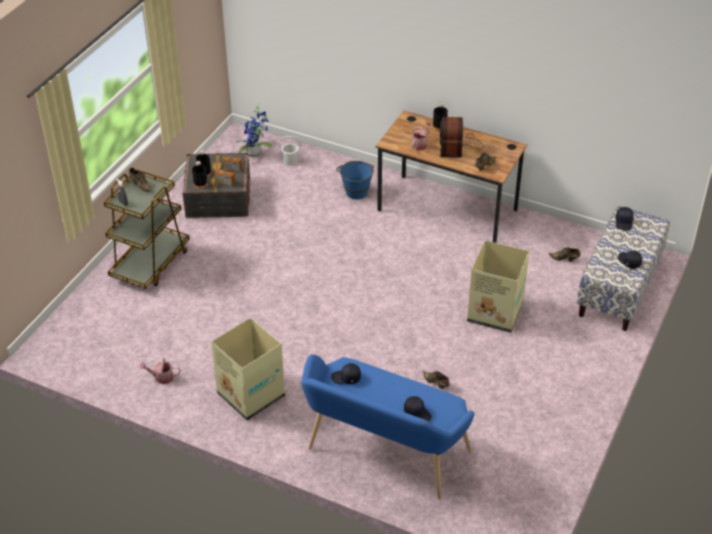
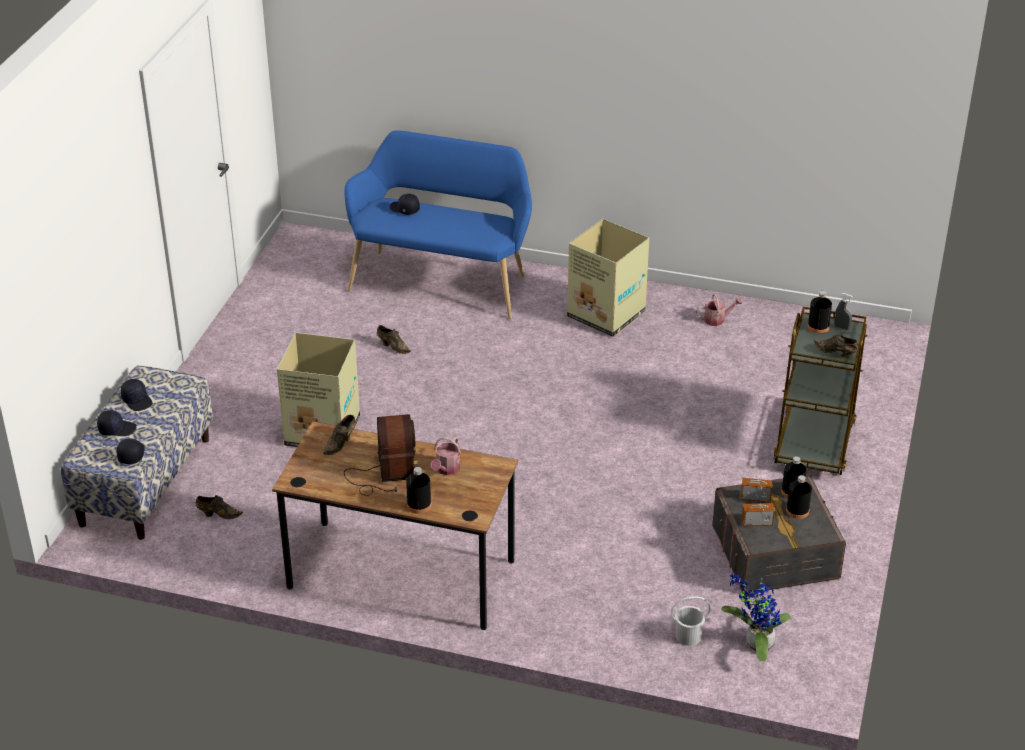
camera: 170 degrees right, 5 degrees down
(139, 206) = (818, 327): none -> black bottle
(346, 378) = (487, 229): black cap -> black cap (117, 429)
(355, 189) = (559, 594): blue bucket -> none

